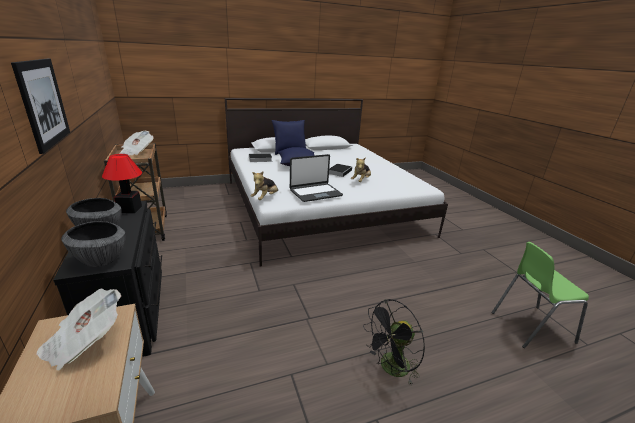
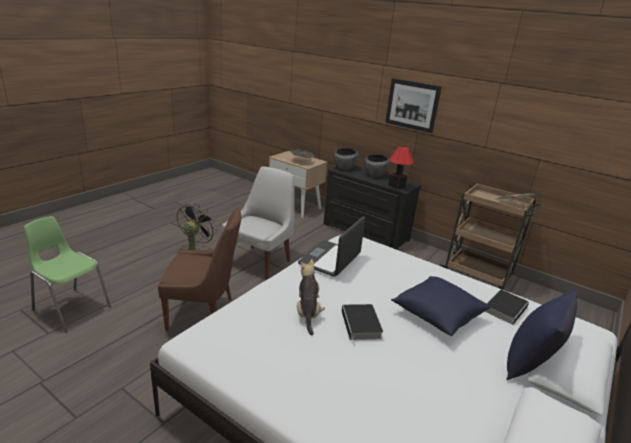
camera: 145 degrees right, 0 degrees up
(265, 198) = (363, 239): plush toy -> none
(314, 314) = (260, 261): none -> white chair
(401, 277) = (203, 314): none -> brown chair
(530, 326) = (71, 308): green chair -> green chair turned 105 degrees counterclockwise

